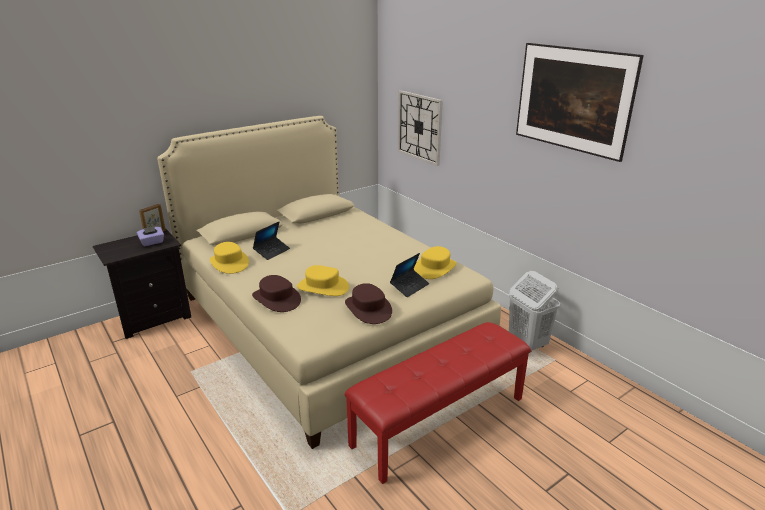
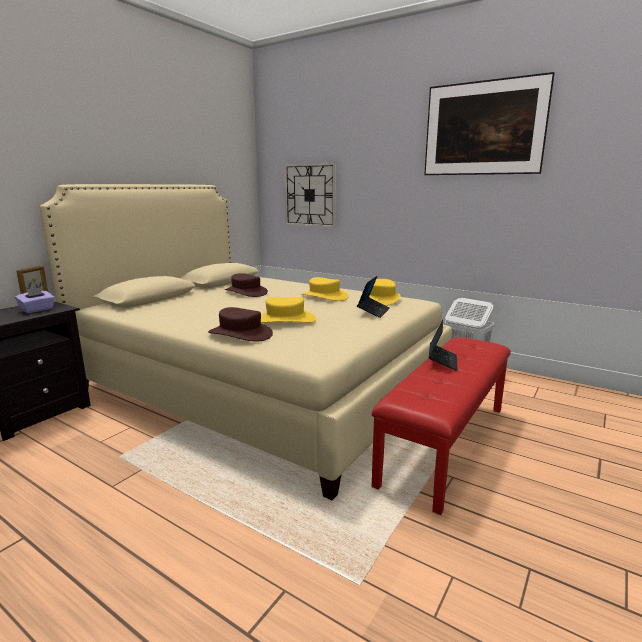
camera: 20 degrees left, 10 degrees down
(229, 263) = (153, 317): yellow hat -> yellow hat (324, 296)
(272, 251) = (197, 306): laptop -> laptop (442, 361)
(368, 309) = (352, 328): brown hat -> brown hat (246, 292)

